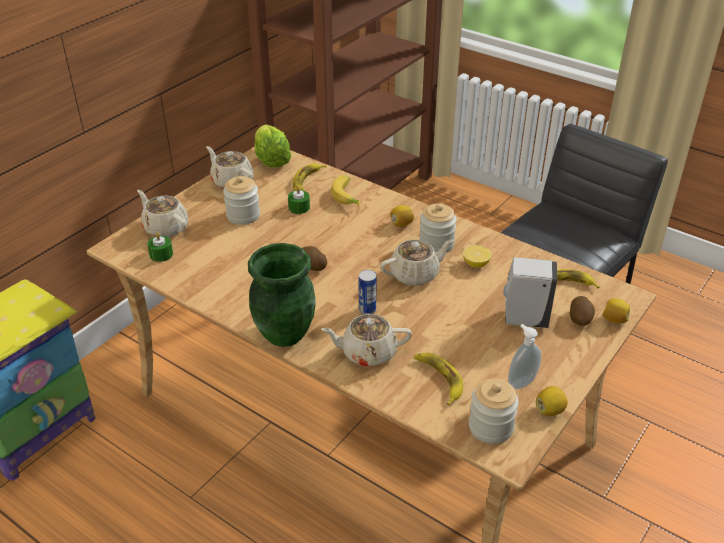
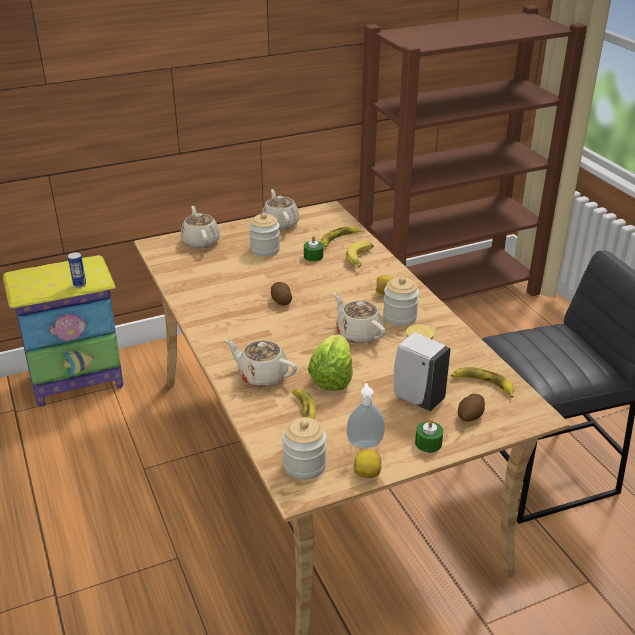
camera: 30 degrees right, 5 degrees down
(161, 254) = (180, 258): green candle -> green candle (428, 443)
(271, 159) = (326, 216): lettuce -> lettuce (332, 378)
(285, 333) = (214, 340): green vase -> none
(367, 310) = (292, 345): can -> can (79, 284)
(415, 274) = (358, 333): beige teapot -> beige teapot turned 135 degrees counterclockwise
(614, 319) = (503, 428): lemon -> none

